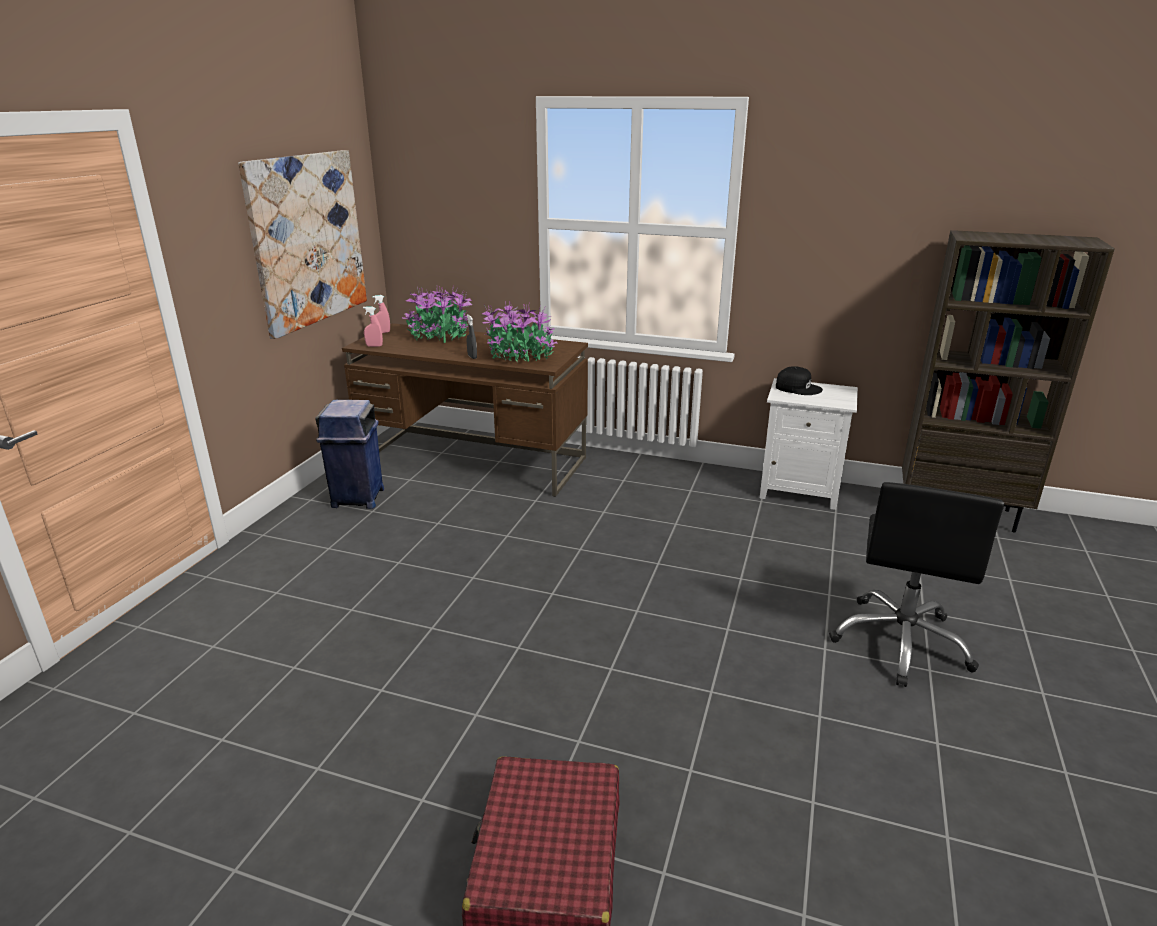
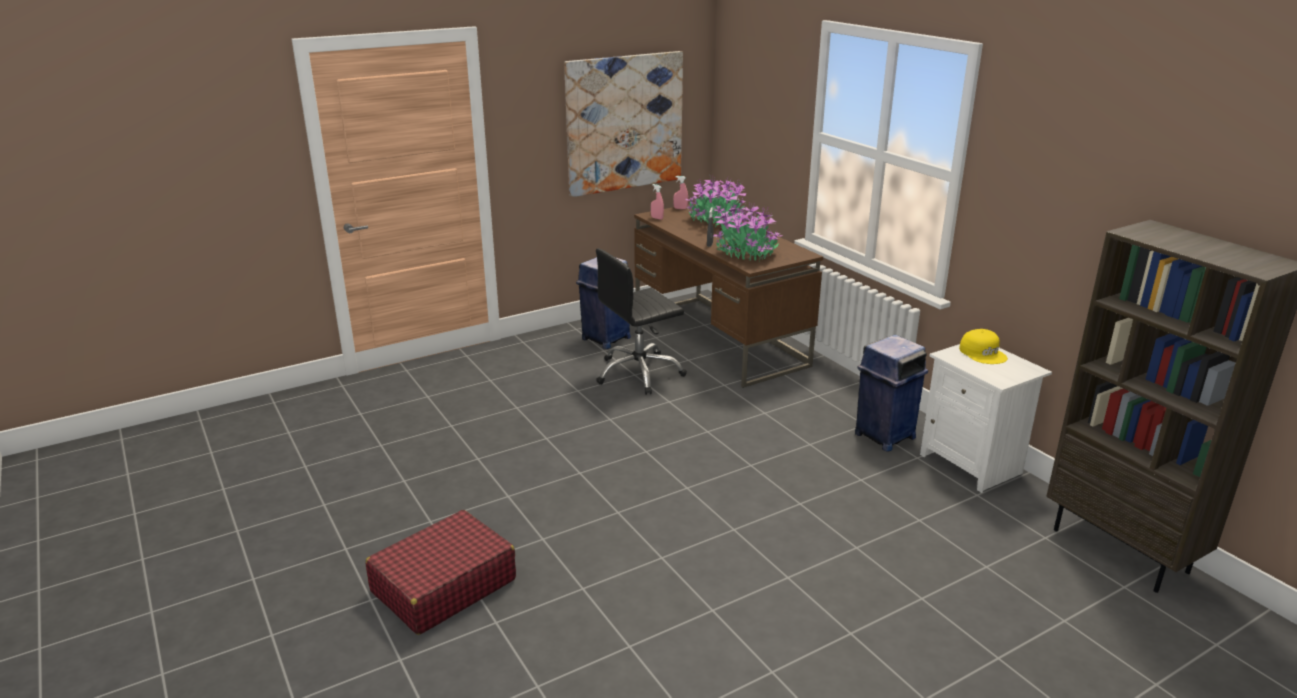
camera: 40 degrees right, 0 degrees up
(716, 494) = (883, 436): none -> blue trash can
(798, 388) = (983, 353): black cap -> yellow cap
(901, 642) = (860, 605): black office chair -> black office chair (639, 373)

